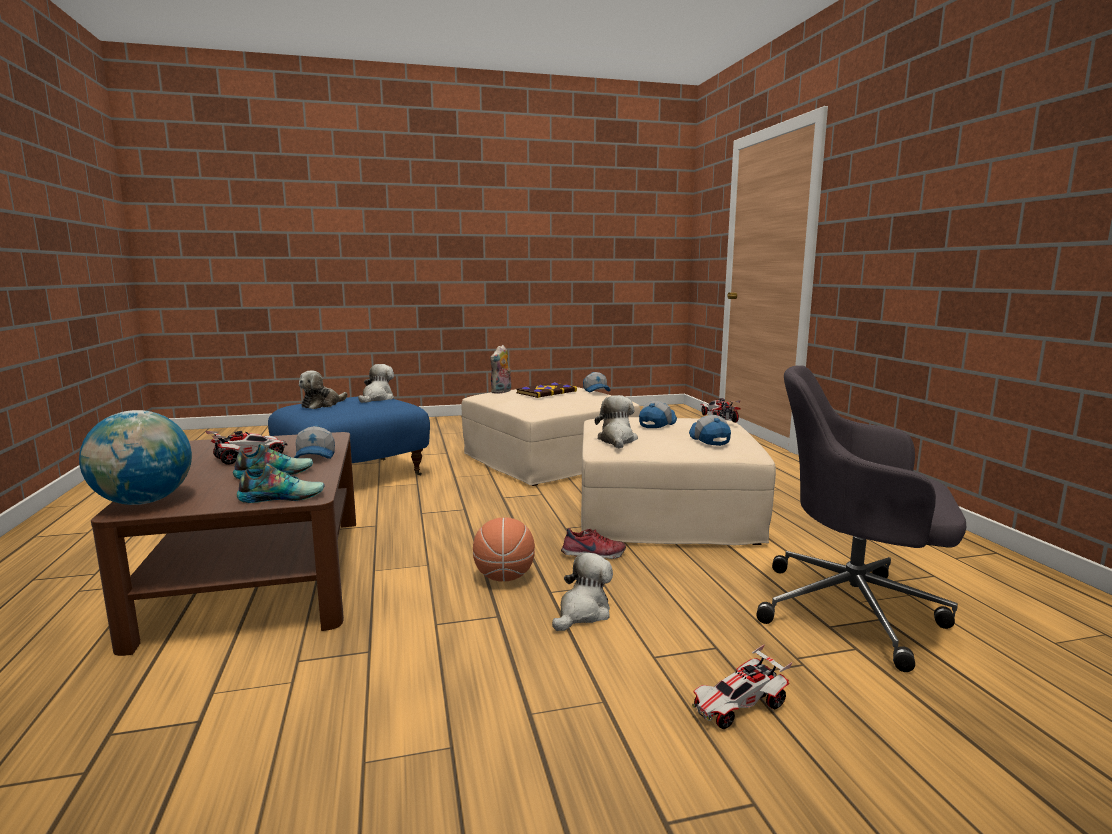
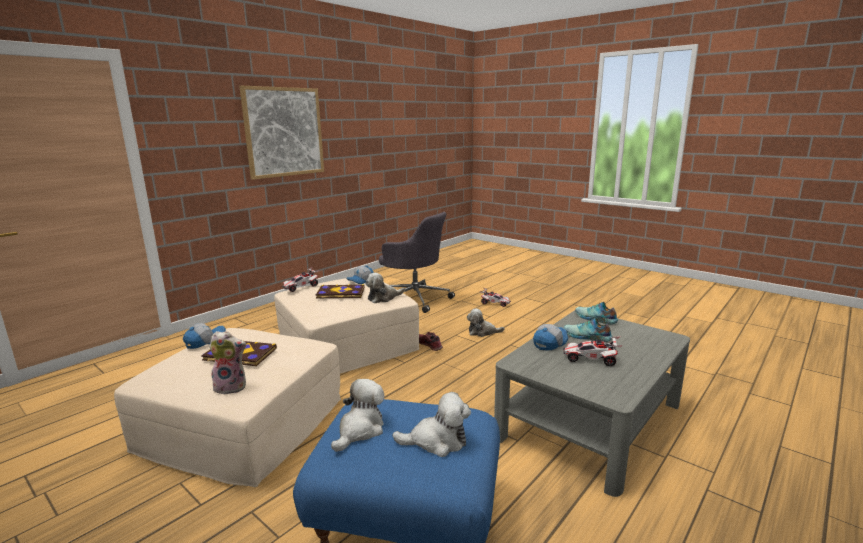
camera: 125 degrees left, 5 degrees up
(144, 502) = (664, 340): globe -> none
(258, 574) = (590, 421): brown coffee table -> grey coffee table
(377, 398) = (360, 430): plush toy -> plush toy turned 135 degrees clockwise
(504, 577) = (481, 355): basketball -> none
(657, 423) = (340, 293): cap -> book
(854, 610) = (415, 298): grey office chair -> grey office chair turned 45 degrees counterclockwise
(995, 182) = (284, 132): none -> picture

